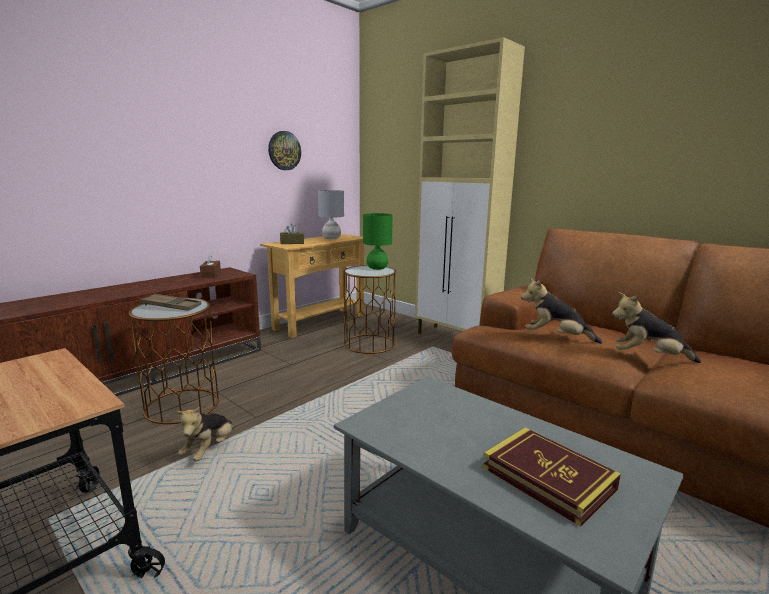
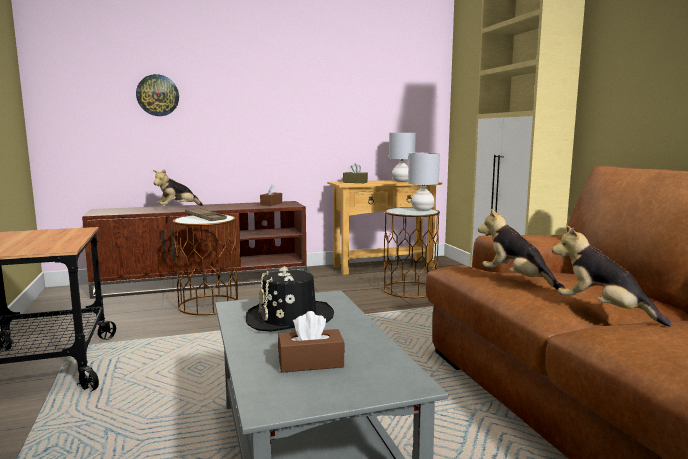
camera: 30 degrees right, 5 degrees down
(209, 450) = (196, 335): plush toy -> plush toy (177, 208)
(284, 150) = (359, 95): wall clock -> wall clock (157, 95)
(377, 268) = (423, 210): green table lamp -> grey table lamp
(442, 426) = (289, 318): none -> black hat
(548, 478) = (311, 362): book -> brown tissue box

